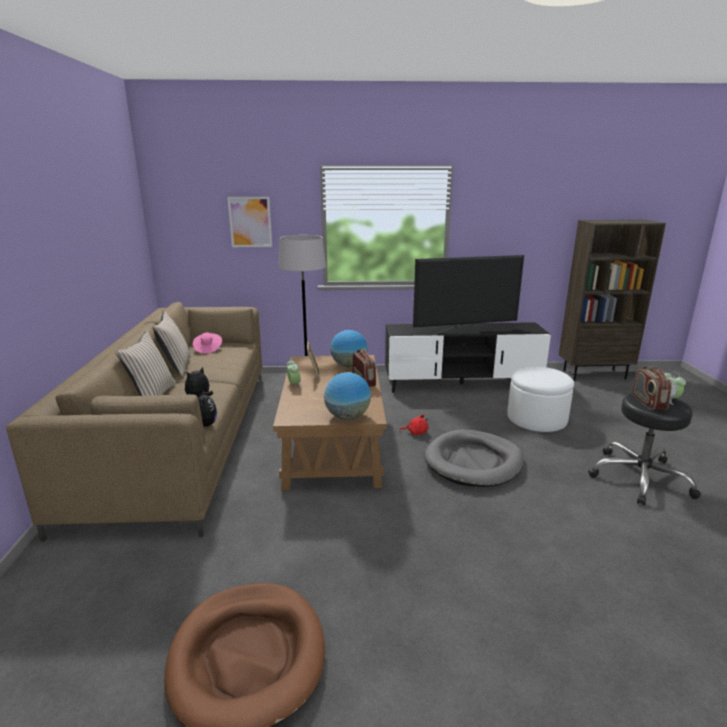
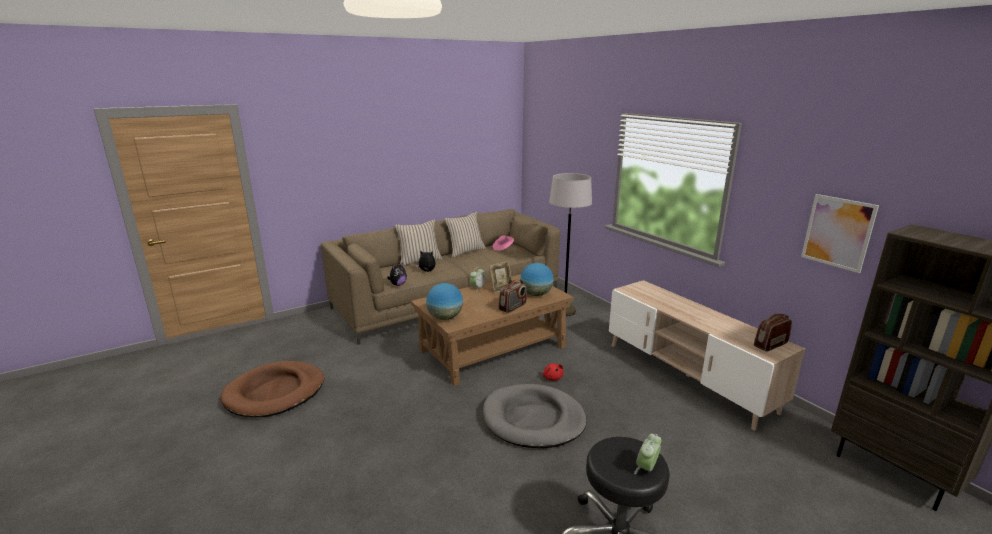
camera: 60 degrees right, 0 degrees up
(250, 222) = (573, 156): picture -> picture (837, 232)
(461, 384) = (687, 376): black tv stand -> beige tv stand
(465, 332) = (686, 316): television -> none
(536, 418) = (672, 442): white ottoman -> none
(648, 402) = (618, 453): radio -> radio (770, 345)

